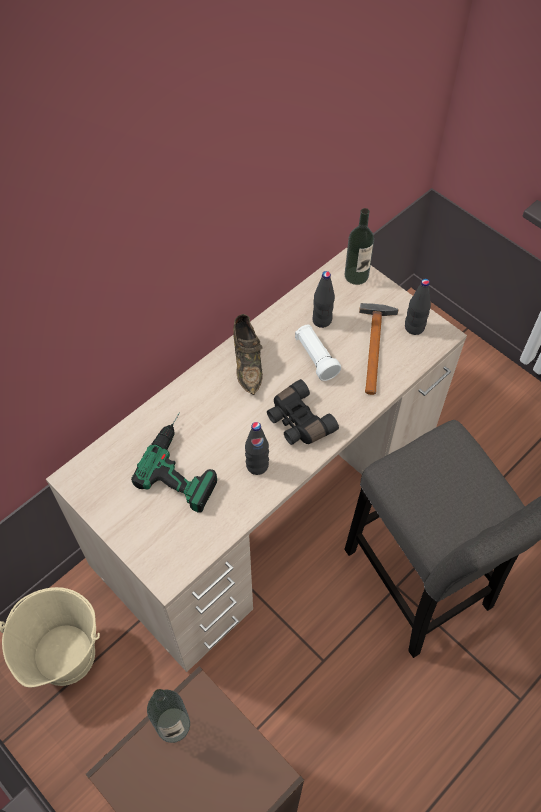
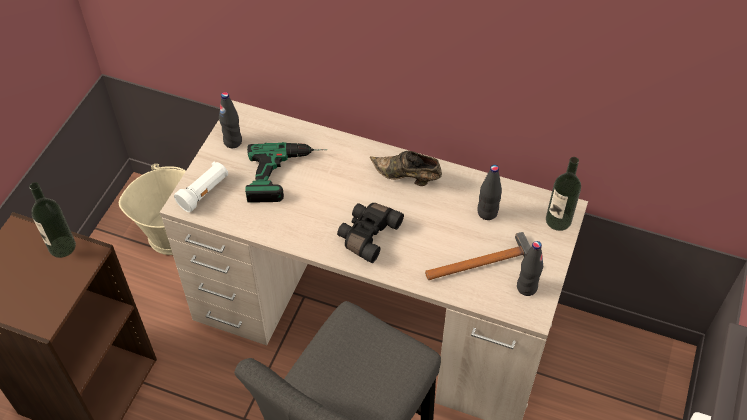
camera: 65 degrees right, 5 degrees down
(247, 363) = (407, 177): brown shoe -> brown shoe turned 60 degrees clockwise
(257, 465) = (309, 222): black bottle -> black bottle (233, 141)
(316, 358) = (442, 223): white flashlight -> white flashlight (204, 192)

